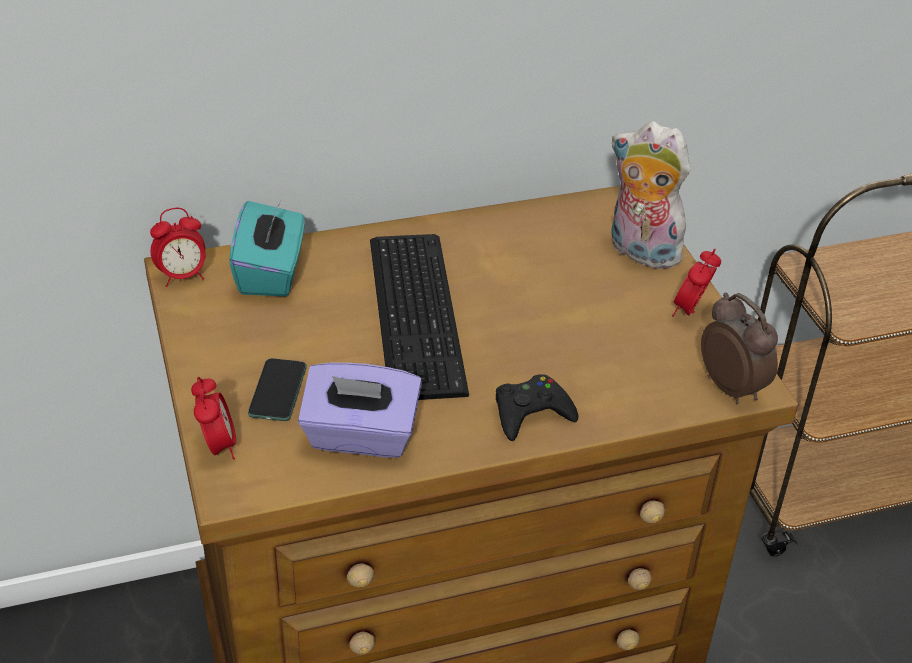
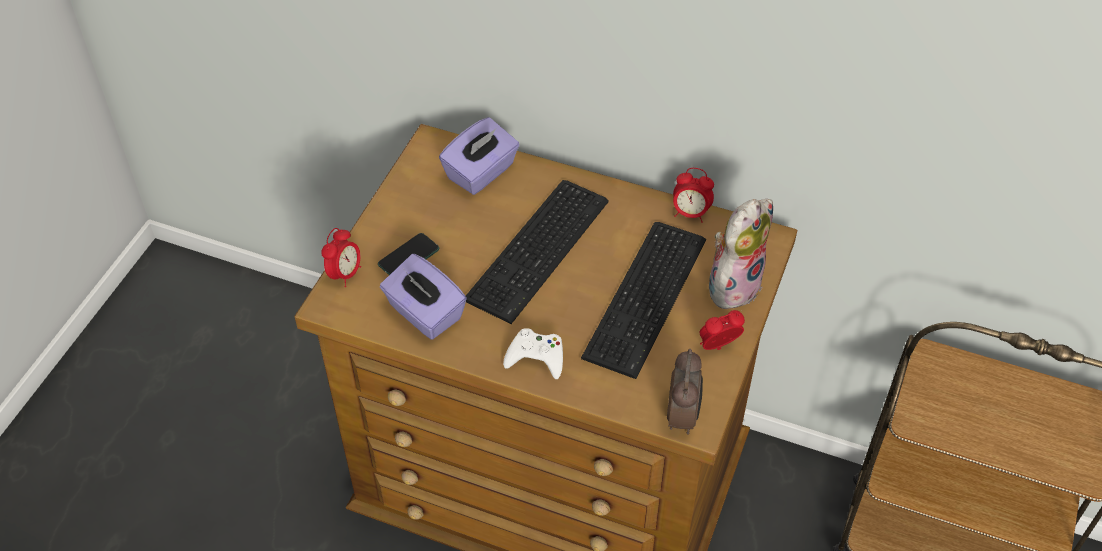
camera: 40 degrees right, 10 degrees up
(182, 276) = (429, 148): alarm clock -> alarm clock (690, 213)
(271, 272) = (481, 173): turquoise tissue box -> purple tissue box
(531, 413) = (536, 357): black game controller -> white game controller
(577, 301) = (649, 297): none -> keyboard
(640, 252) = (733, 284): plush toy -> plush toy turned 60 degrees clockwise

